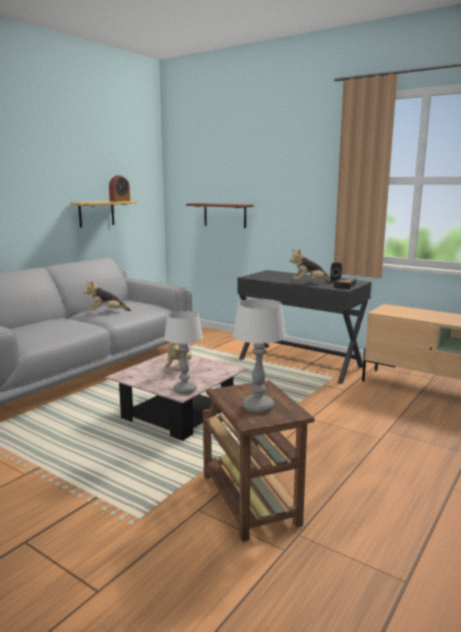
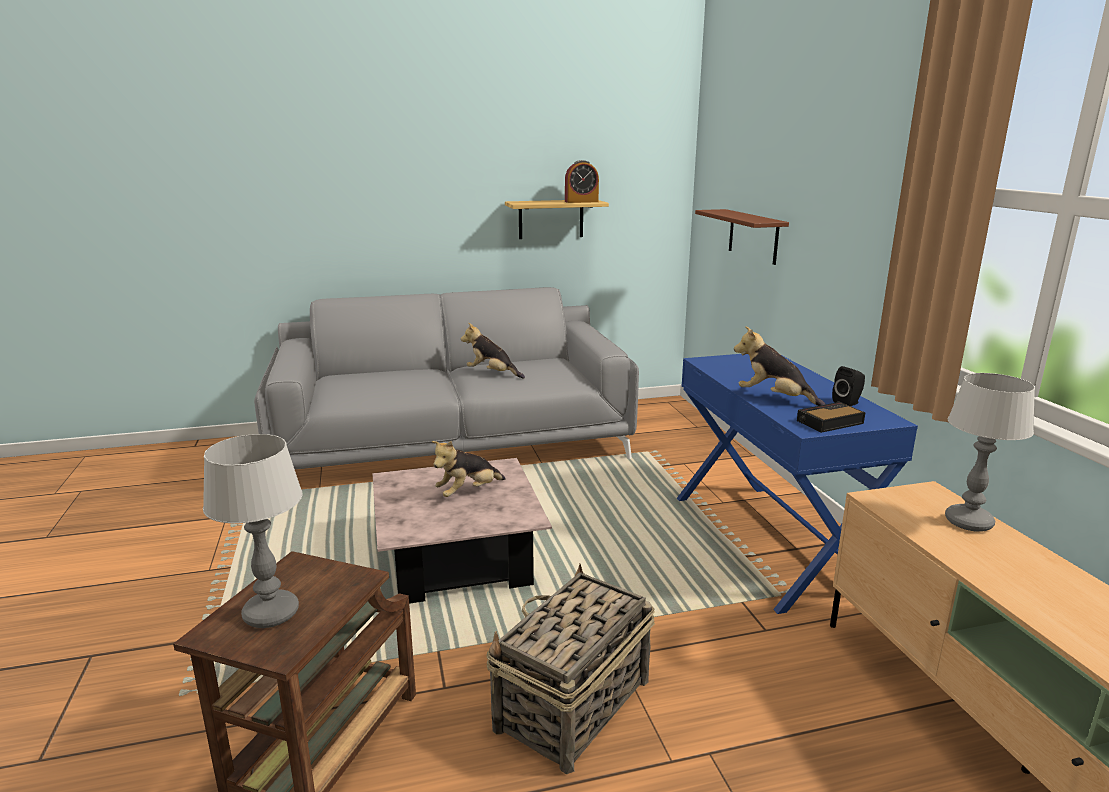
camera: 40 degrees right, 5 degrees up
(184, 390) = (410, 531): table lamp -> table lamp (967, 522)
(300, 363) = (769, 541): black desk -> blue desk
(321, 439) = (572, 705): none -> basket

